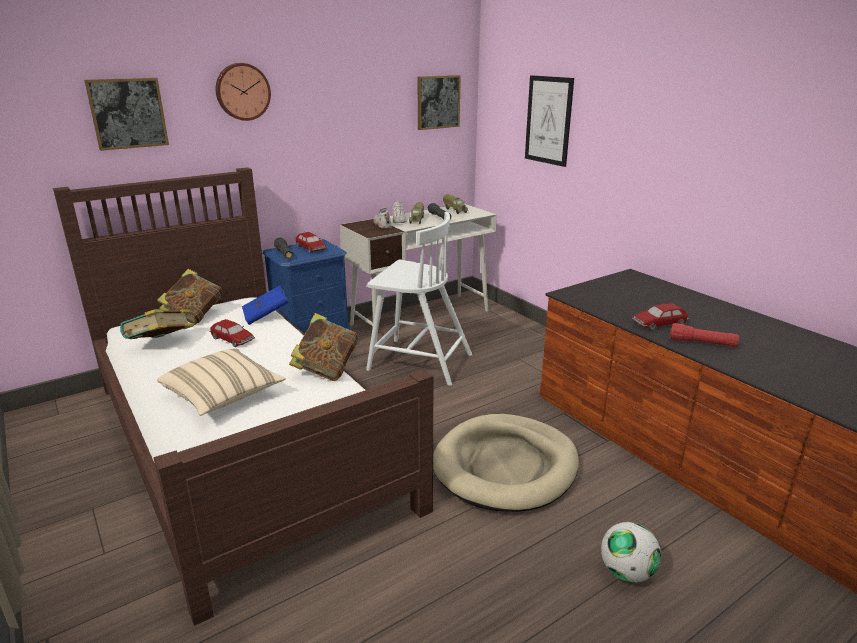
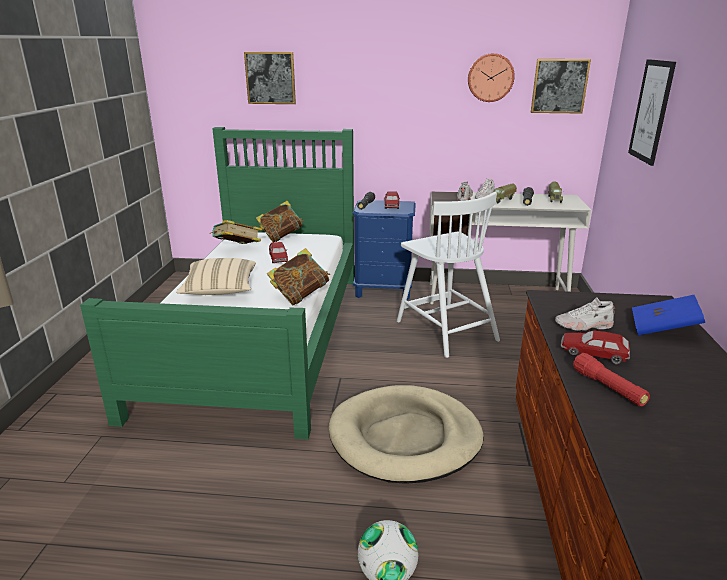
camera: 40 degrees right, 0 degrees up
(242, 91) = (358, 65): wall clock -> wall clock (490, 77)
(243, 440) = (260, 335): brown bed -> green bed
(266, 315) = (321, 249): blue book -> blue book (662, 329)
(623, 307) = (583, 326): none -> white shoe

